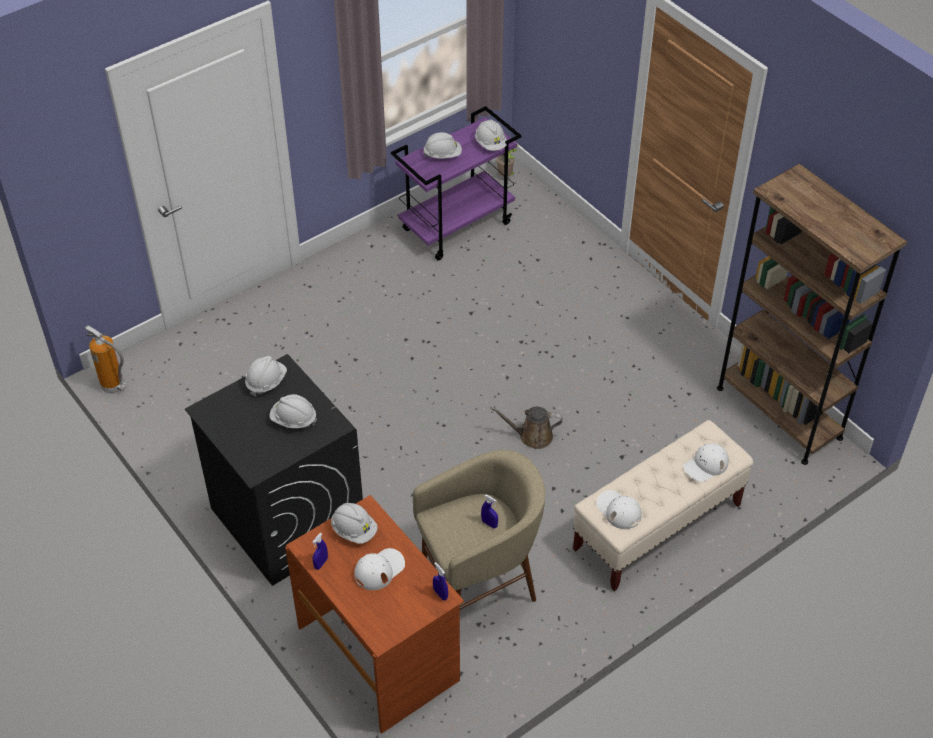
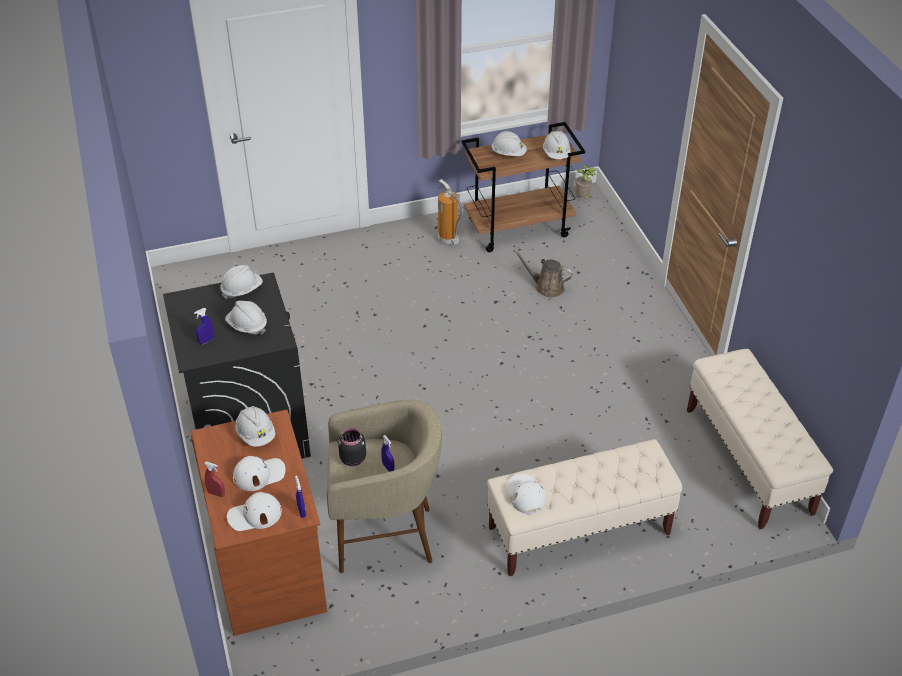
camera: 20 degrees right, 5 degrees down
(114, 386) = (165, 285): fire extinguisher -> fire extinguisher (449, 240)
(321, 563) = (212, 454): blue spray bottle -> blue spray bottle (206, 341)
(347, 601) = (216, 493): none -> red spray bottle
(450, 525) = (352, 458): none -> black jar
(457, 225) = (519, 228): purple cart -> brown cart
(532, 436) = (499, 419): brown watering can -> brown watering can (546, 287)
(706, 465) = (631, 478): white cap -> white cap (254, 515)
(778, 412) = (748, 461): brown bookcase -> beige bench

